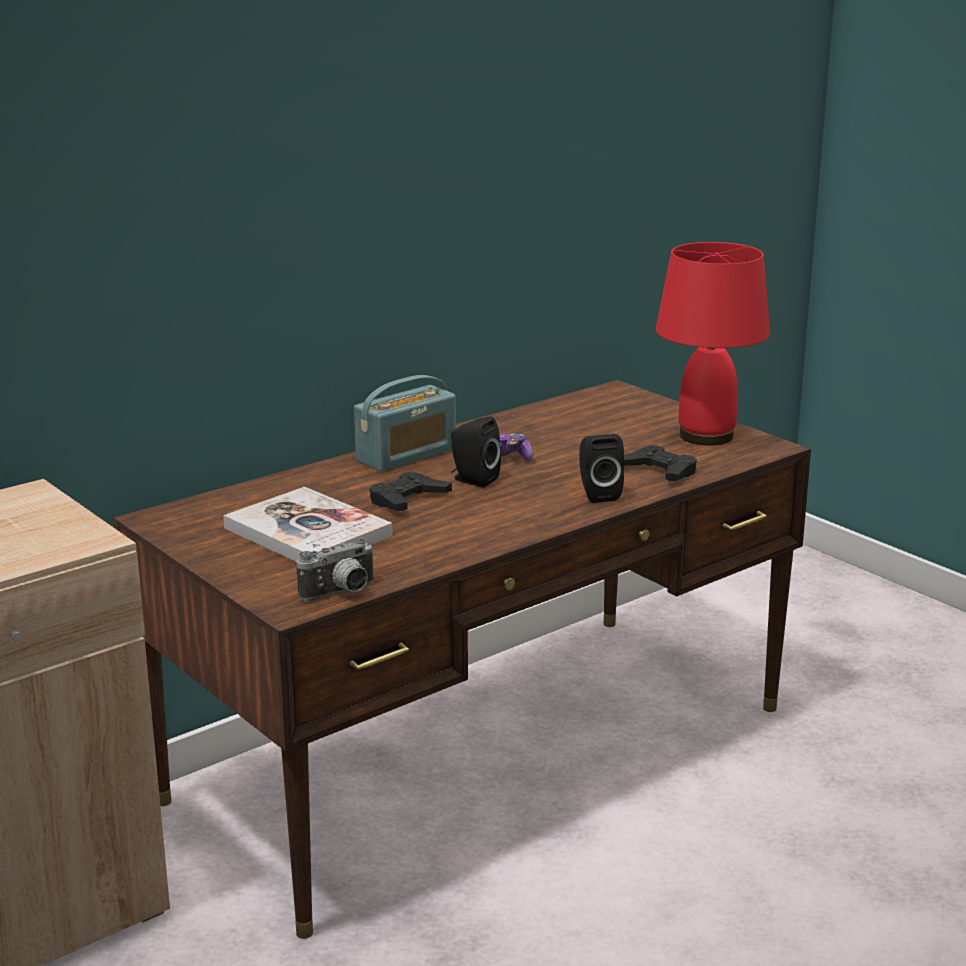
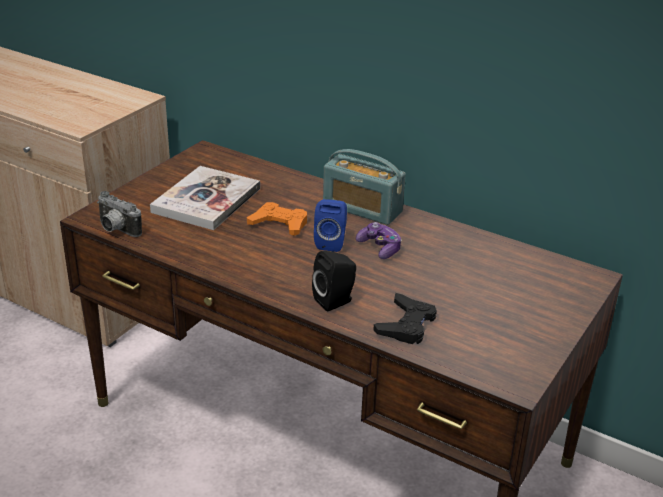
camera: 70 degrees right, 10 degrees up
(408, 499) = (279, 224): black game controller -> orange game controller
(472, 480) = (331, 242): black speaker -> blue speaker
(704, 436) = (512, 340): red table lamp -> none

